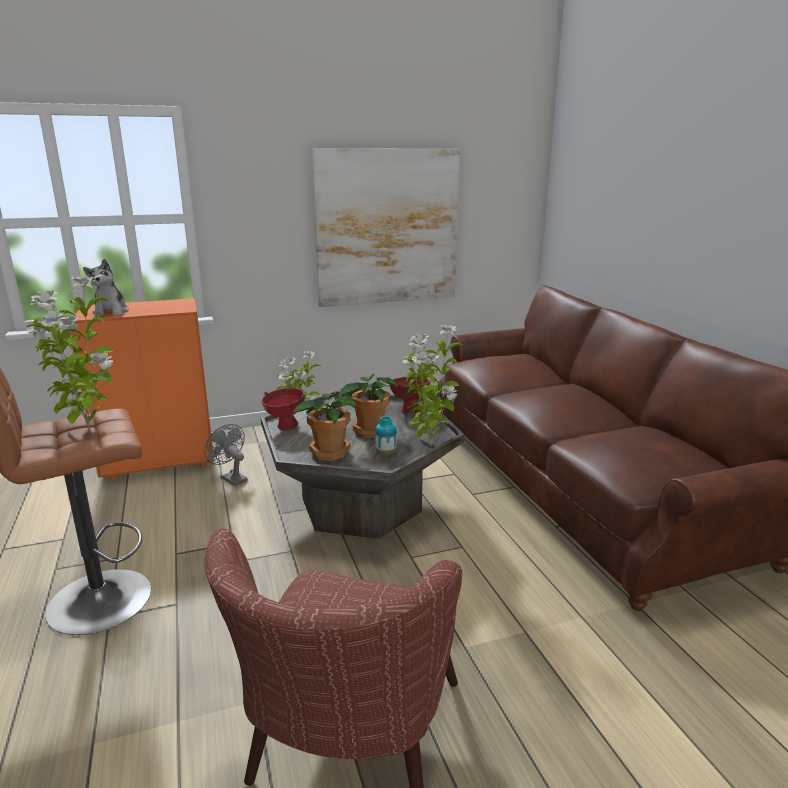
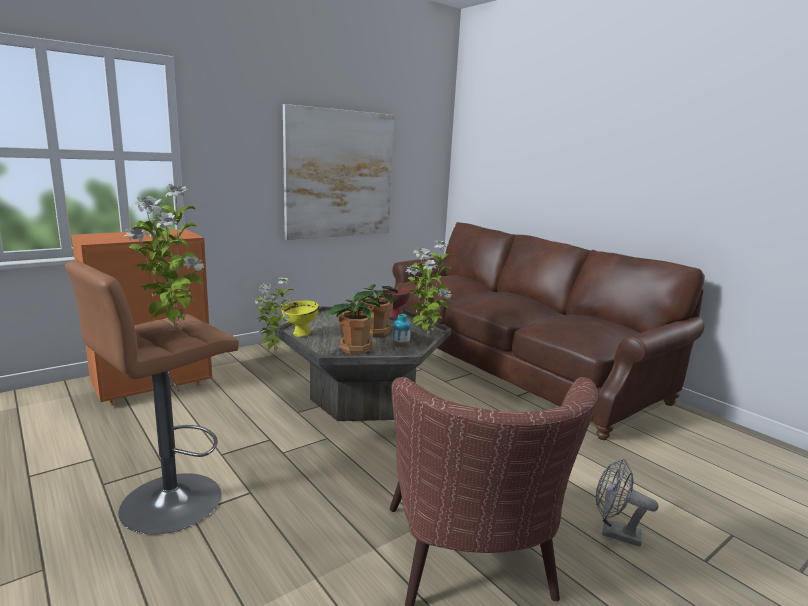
camera: 20 degrees left, 5 degrees down
(111, 312) = (117, 238): plush toy -> none
(230, 478) = (233, 391): grey fan -> grey fan (614, 533)
(285, 427) = (301, 334): red bowl -> yellow bowl

